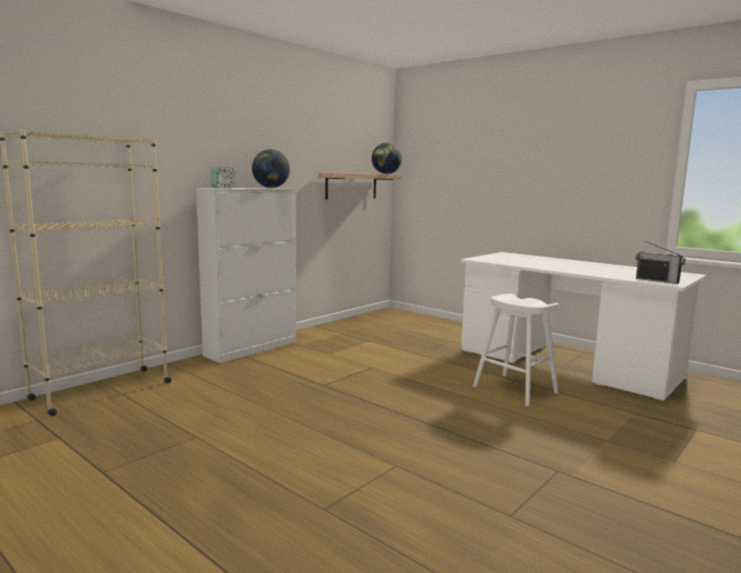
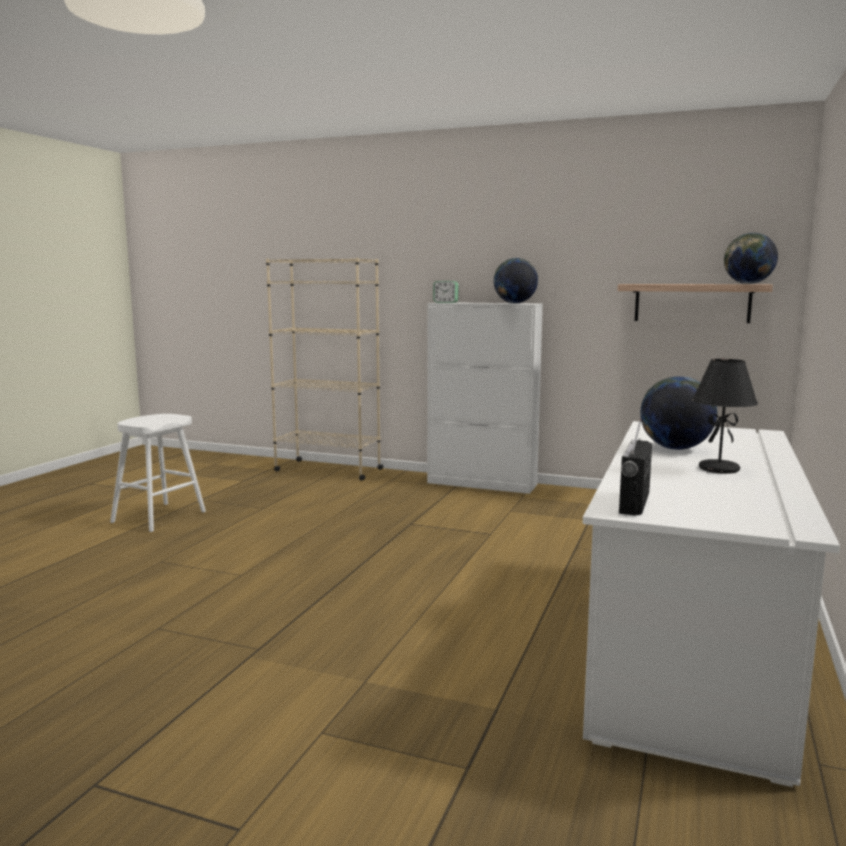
camera: 70 degrees right, 0 degrees up
(515, 389) = (503, 614): white stool -> white stool (158, 517)
(541, 264) = (675, 449): none -> globe
(587, 266) = (719, 469): none -> black table lamp

